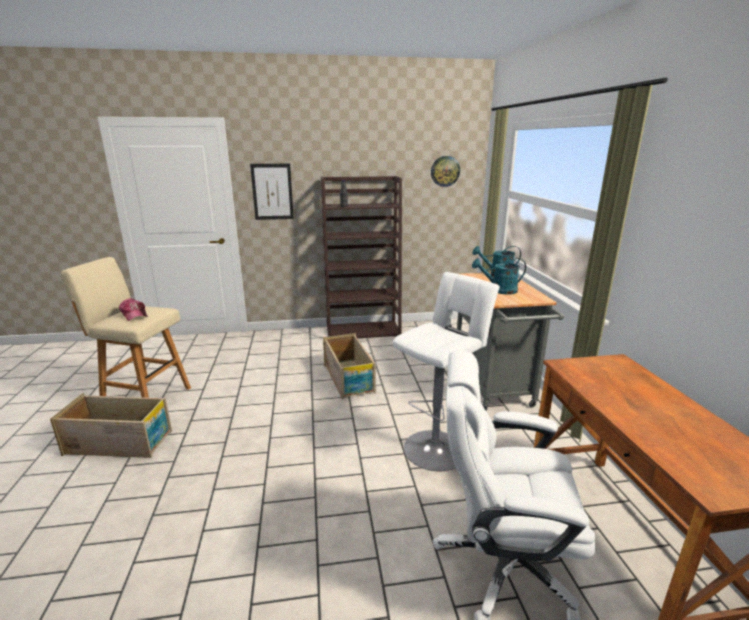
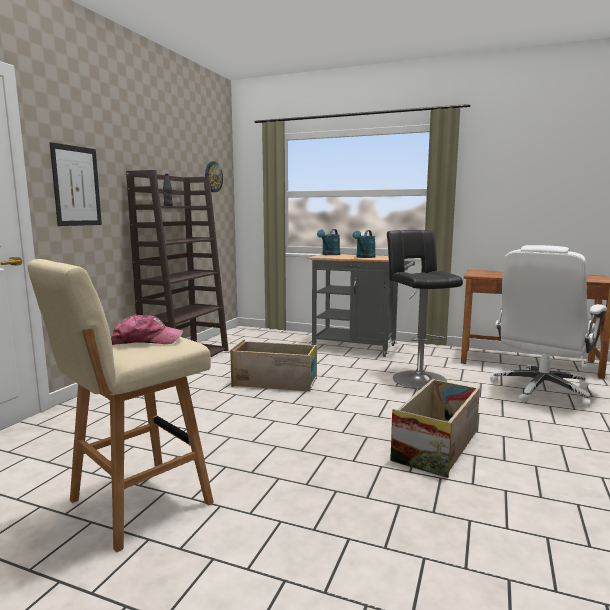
camera: 60 degrees left, 10 degrees down
(120, 442) = (247, 532): crate -> crate (437, 445)
(437, 447) = (417, 378): white stool -> black stool

